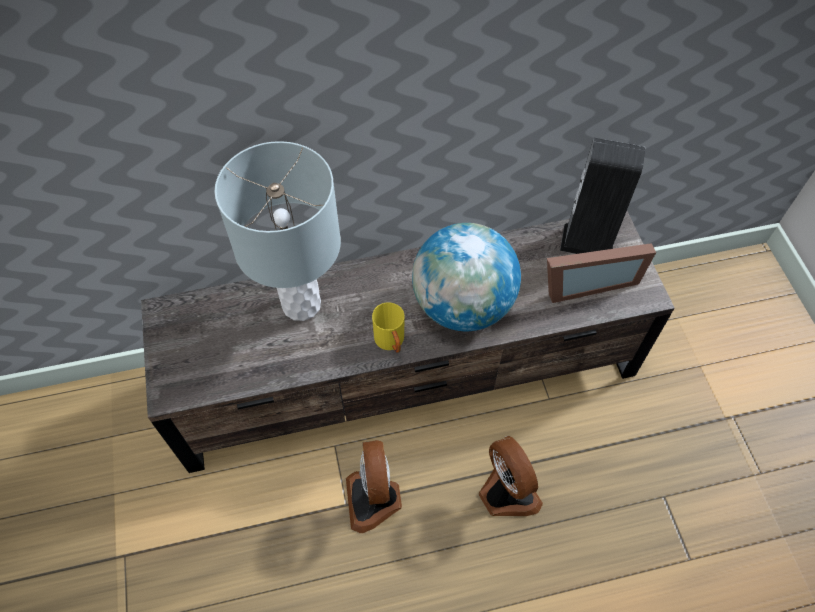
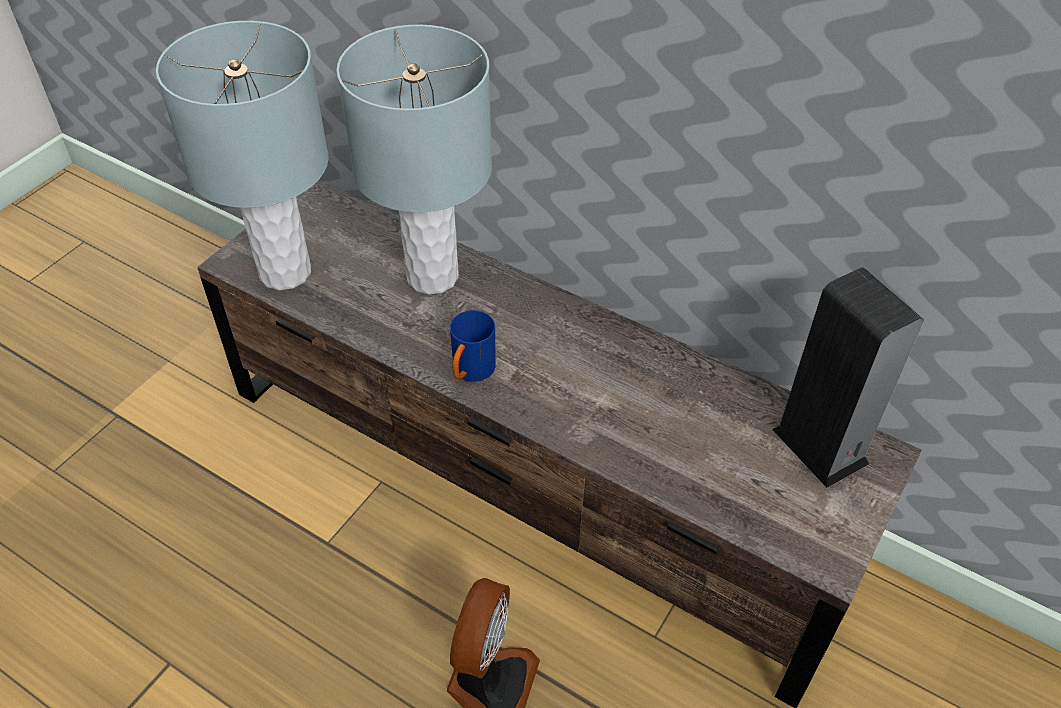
camera: 45 degrees right, 10 degrees down
(210, 373) = (285, 271): none -> grey table lamp
(374, 499) = (357, 563): fan -> none
(391, 343) = (470, 373): yellow mug -> blue mug
(462, 305) = (586, 396): globe -> none
(585, 282) = (762, 484): picture frame -> none

